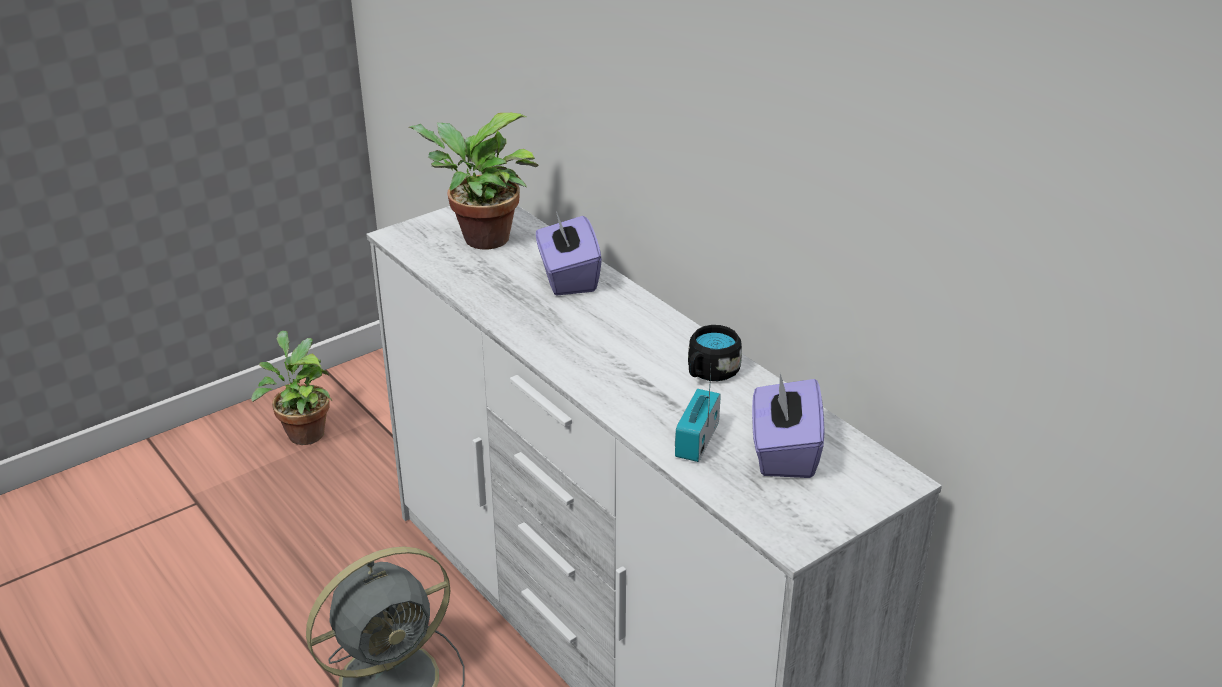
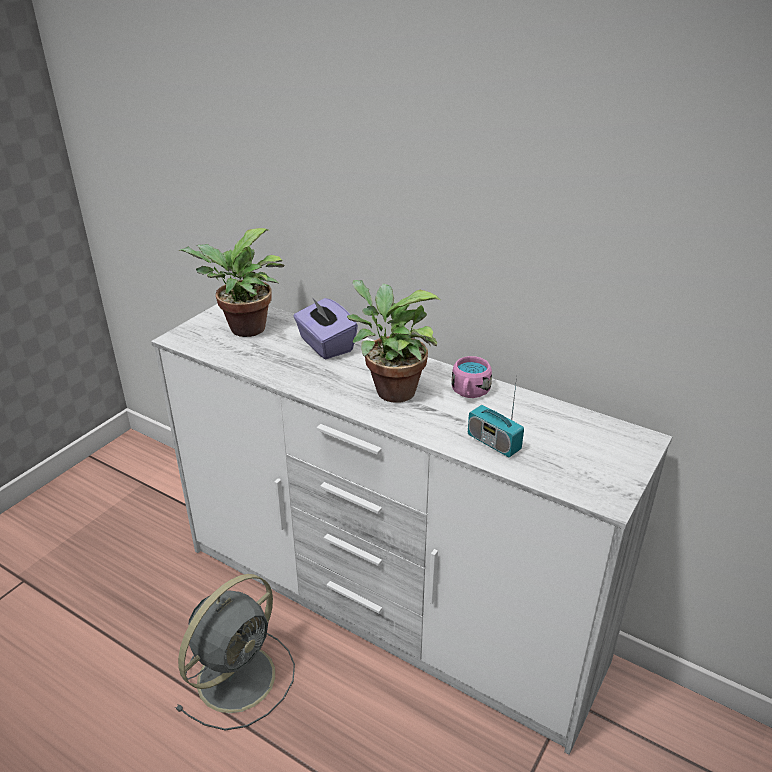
camera: 20 degrees left, 0 degrees up
(303, 432) = (90, 505): potted plant -> potted plant (390, 390)
(696, 440) = (493, 443): radio -> radio turned 45 degrees counterclockwise
(709, 373) = (469, 392): black mug -> pink mug
(783, 452) = (557, 437): purple tissue box -> none

